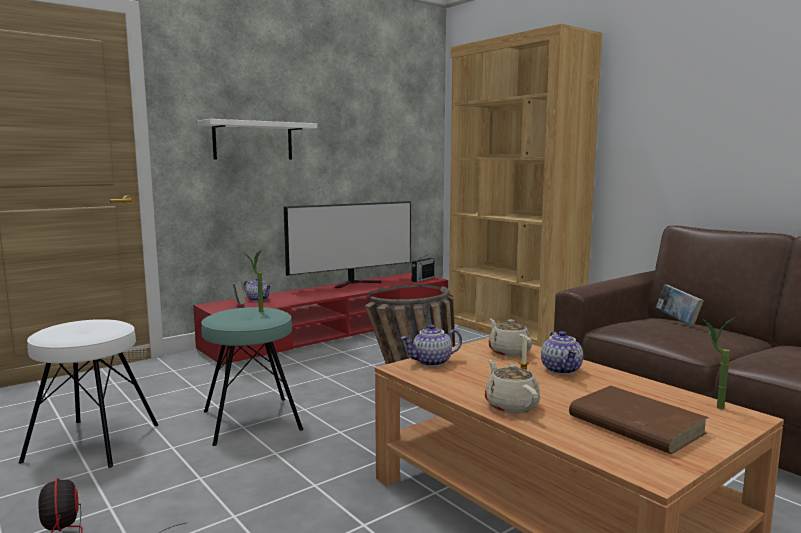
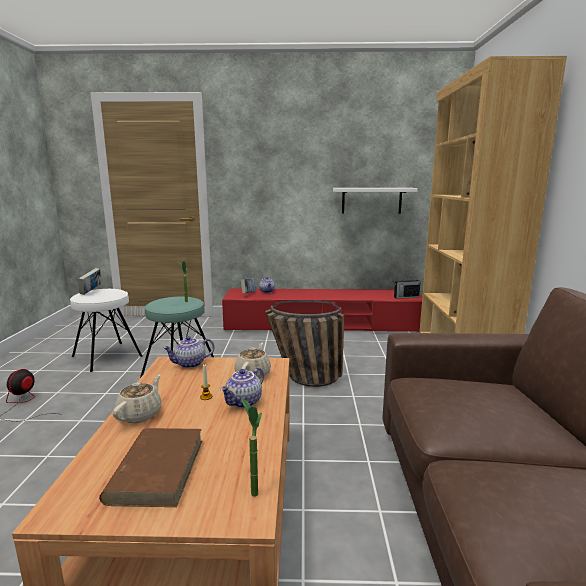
camera: 40 degrees right, 5 degrees up
(253, 141) = (276, 181): white shelf -> white shelf (371, 200)
(356, 283) = (350, 291): television -> none
(431, 362) = (190, 364): teapot -> teapot turned 45 degrees counterclockwise
(677, 321) = (497, 396): book -> book (91, 291)

